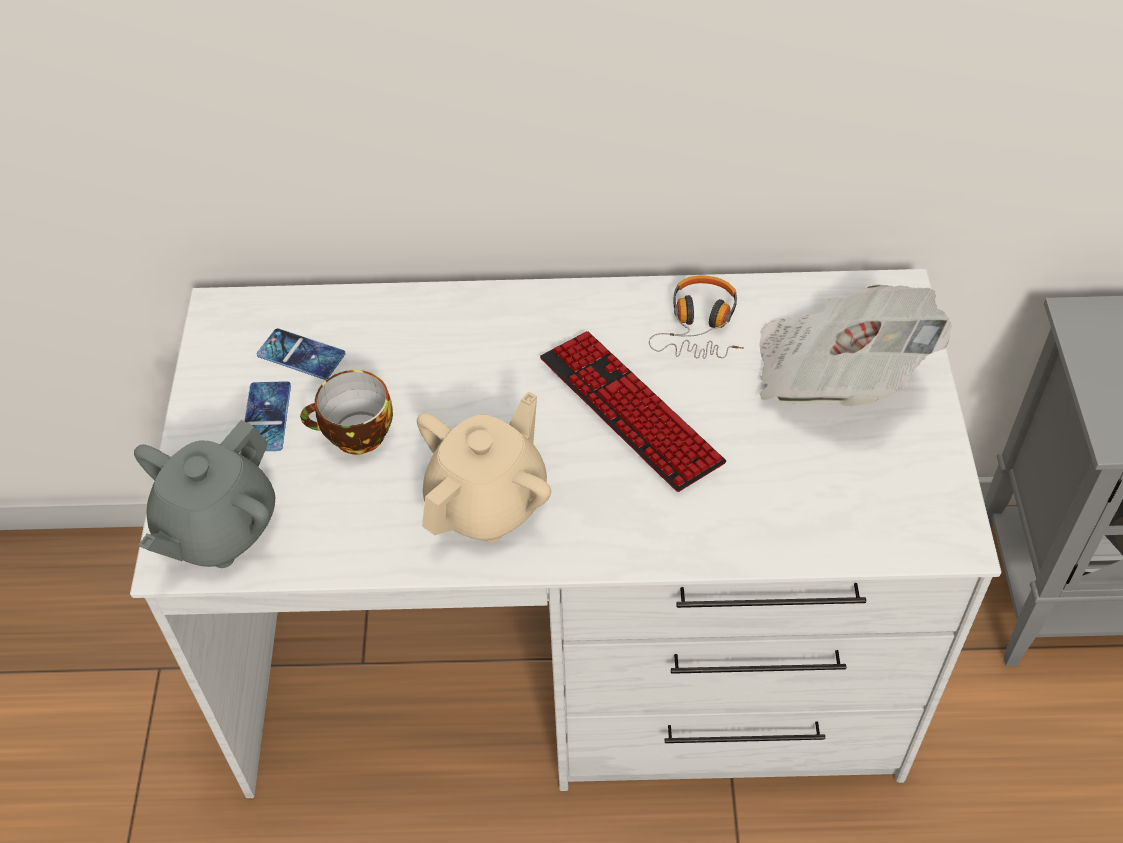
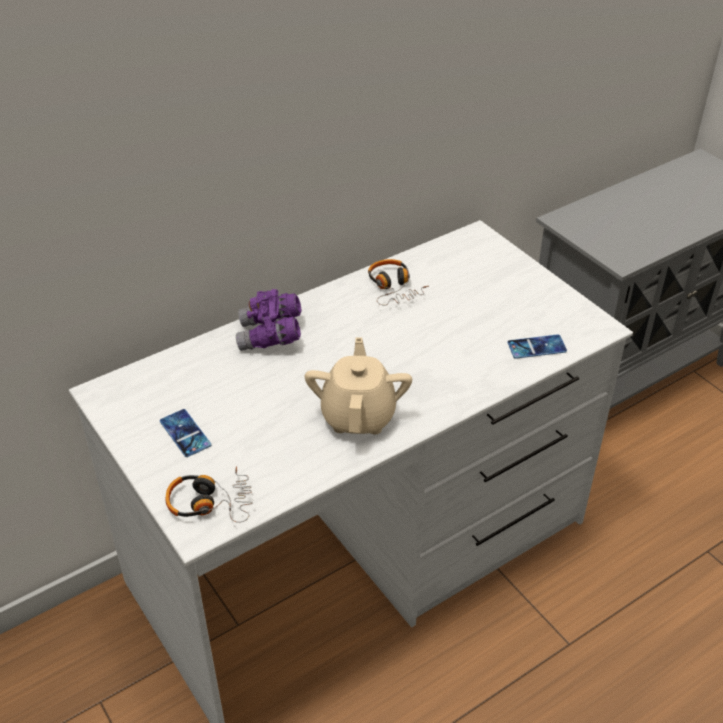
camera: 35 degrees left, 10 degrees down
(218, 529) = (210, 502): grey teapot -> headphones
(301, 354) = (176, 393): phone -> phone (536, 347)
(355, 436) = (250, 419): cup -> none
(476, 326) = (270, 336): none -> purple binoculars
(630, 411) = (394, 340): keyboard -> none
(837, 375) = (482, 281): newspaper -> none

